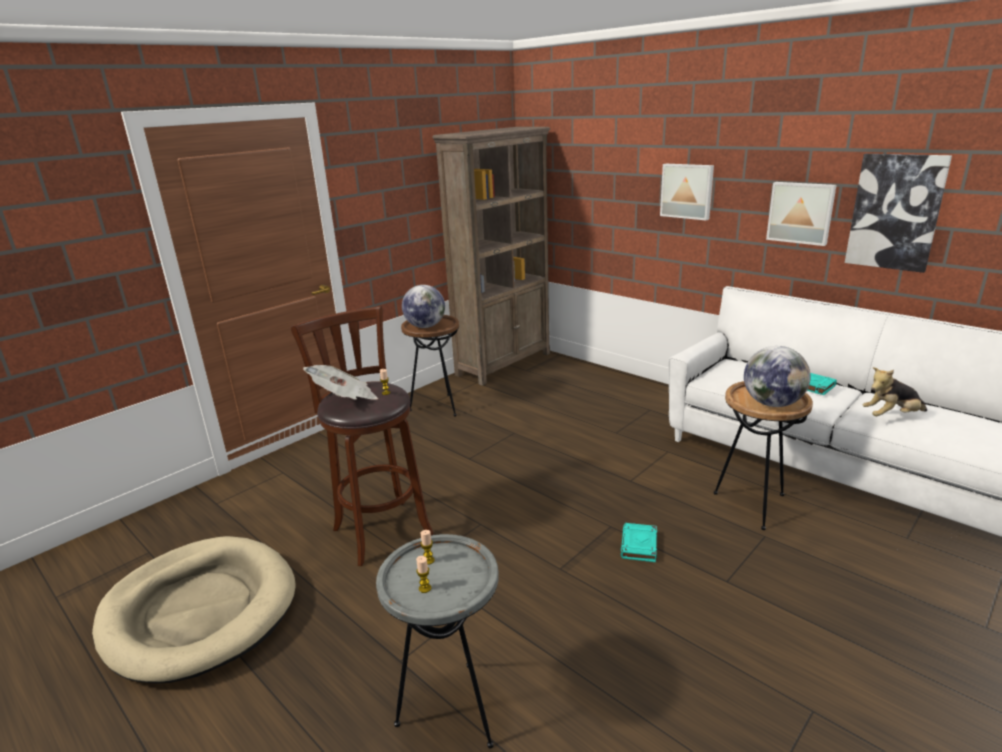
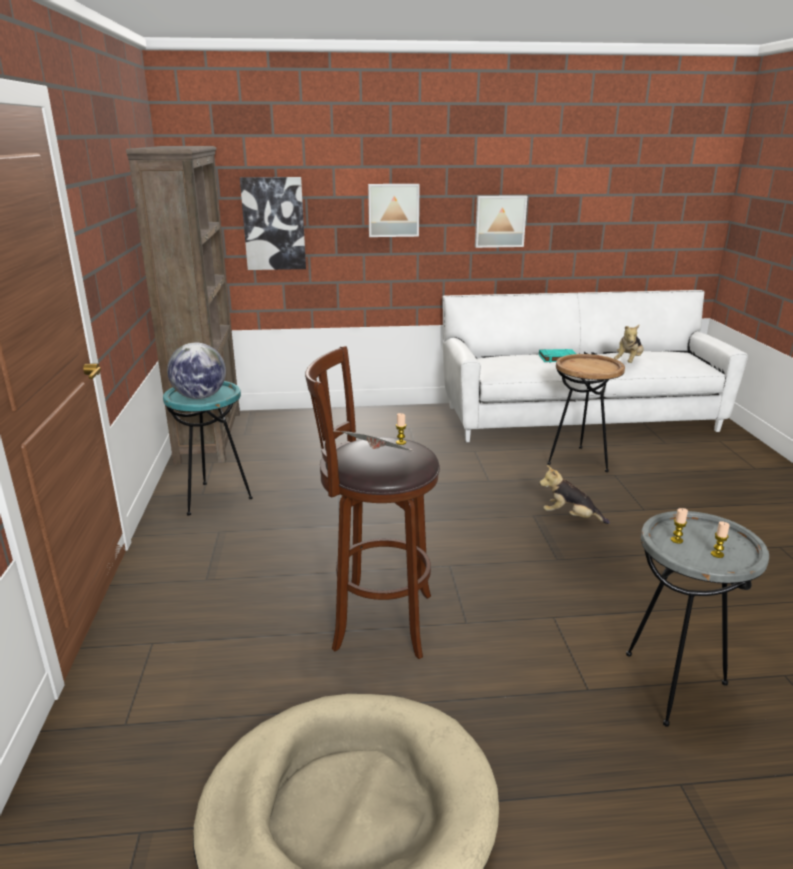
camera: 50 degrees left, 0 degrees up
(437, 407) = (215, 498): brown side table -> turquoise side table
(639, 545) = (570, 517): turquoise book -> plush toy
(772, 403) = (598, 367): globe -> none
(895, 212) = (569, 214): picture -> picture (274, 224)

